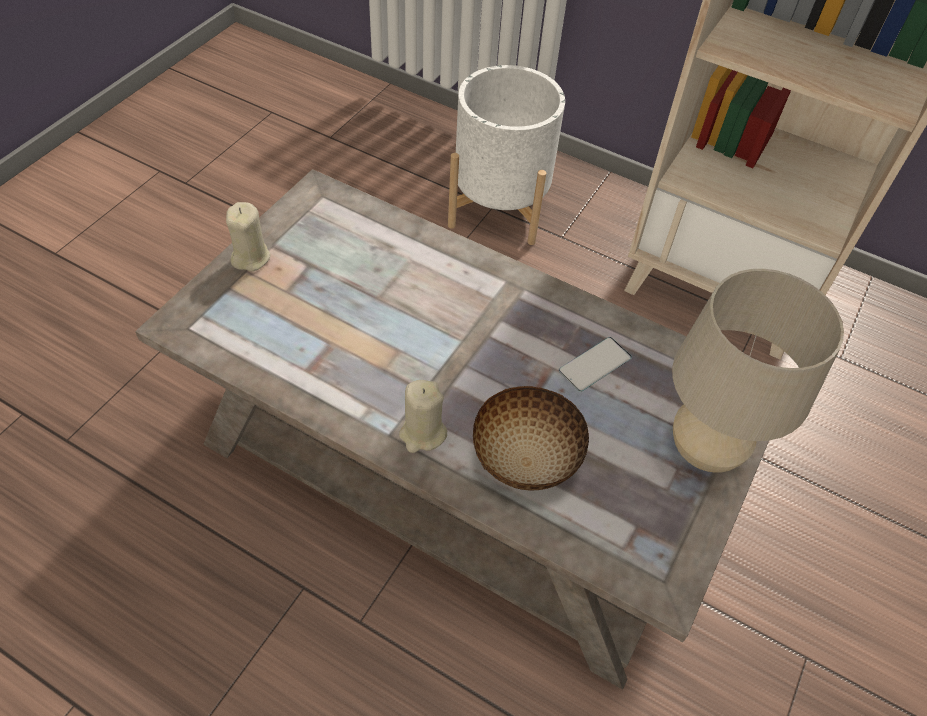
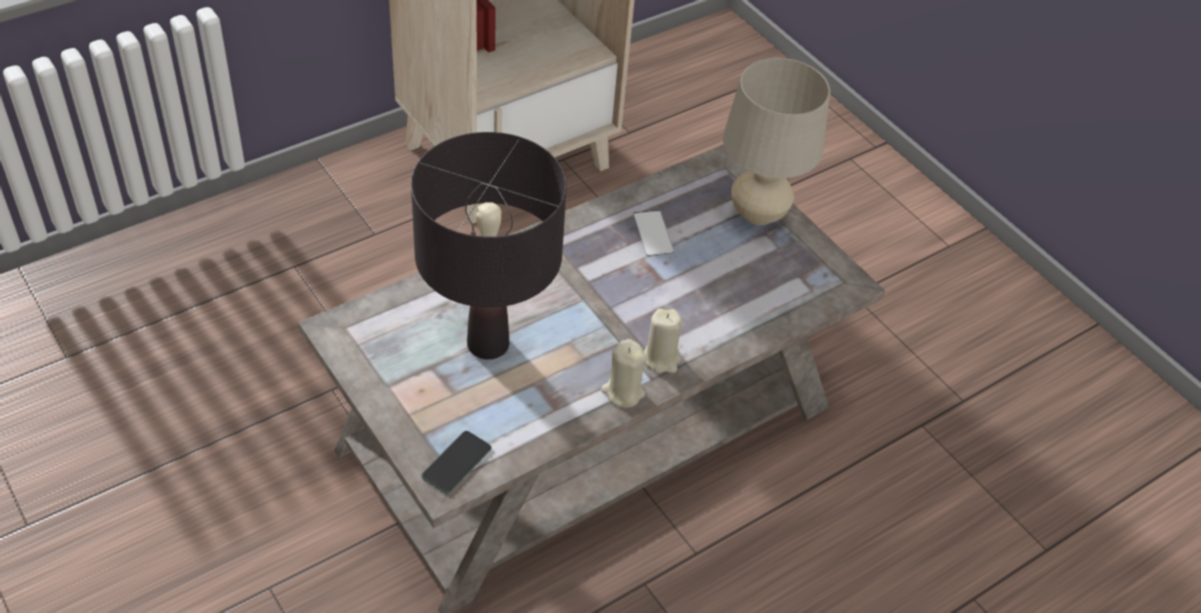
camera: 65 degrees left, 5 degrees down
(206, 322) = (456, 462): none -> phone
(250, 257) = (393, 406): beige candle -> beige candle (623, 392)
(358, 292) = (488, 344): none -> black table lamp
(499, 207) = (299, 260): white planter -> none
(525, 459) = (715, 309): bowl -> none

